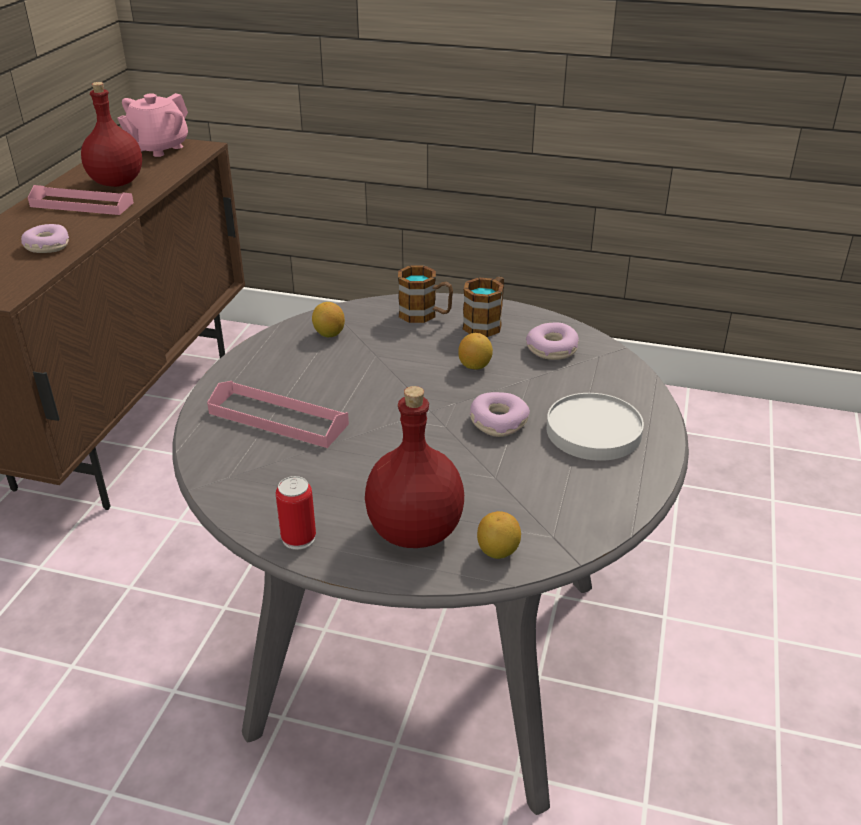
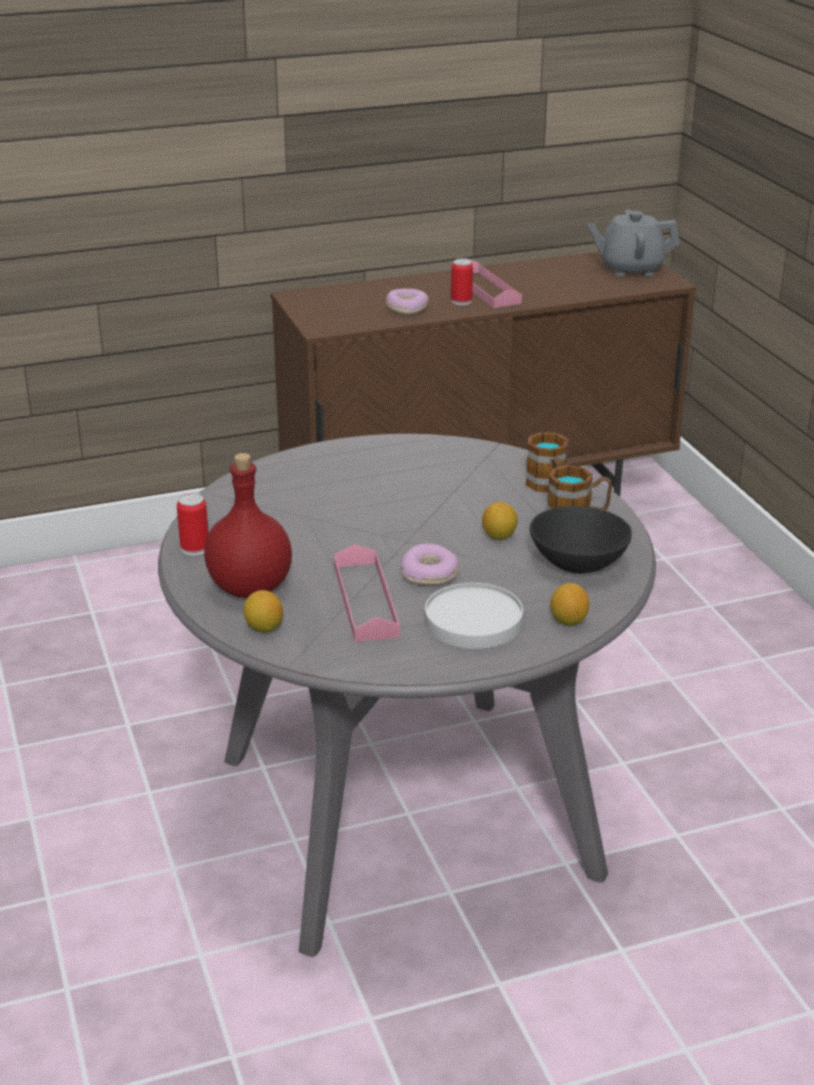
camera: 55 degrees right, 5 degrees down
(82, 221) = (461, 301): none -> can
(117, 183) = (543, 283): red bottle -> none
(158, 148) = (630, 268): pink teapot -> grey teapot
(278, 419) = (317, 487): pink tray -> pink tray (365, 600)
(329, 334) = (457, 460): lemon -> lemon (568, 621)
(552, 349) = (578, 562): donut -> black bowl

